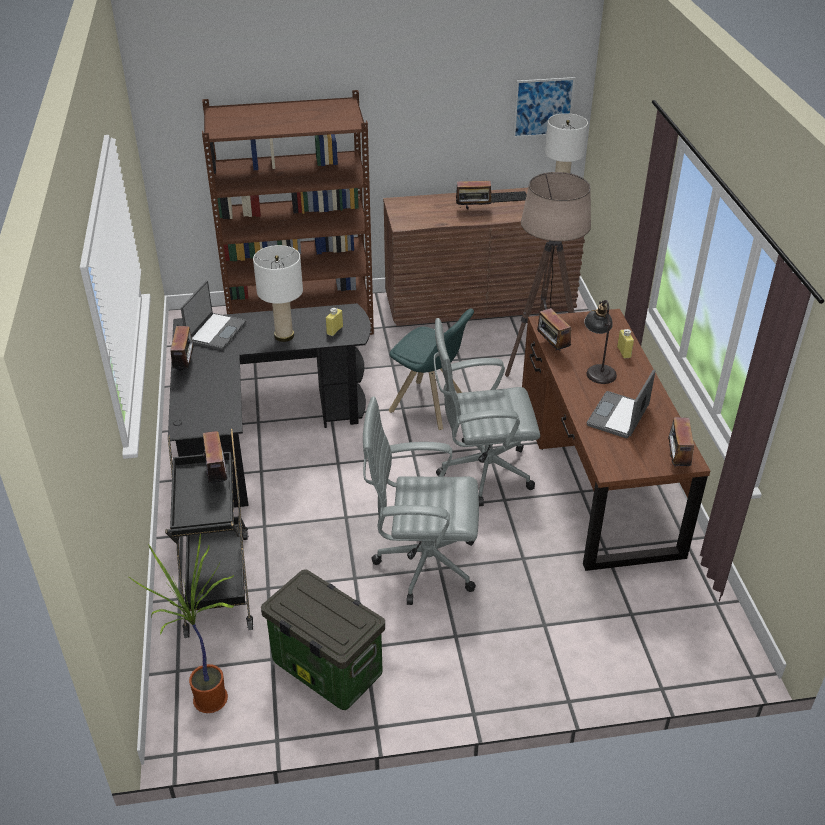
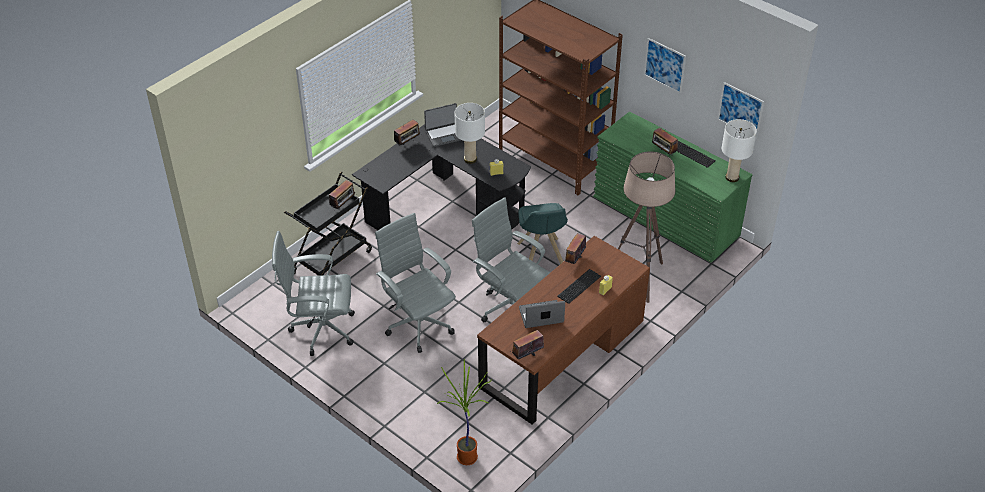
camera: 50 degrees right, 5 degrees up
(212, 702) = (267, 306): potted plant -> potted plant (466, 459)
(325, 668) = (320, 330): storage box -> grey office chair
(427, 103) = (664, 65): none -> picture
(479, 303) = (665, 219): brown dresser -> green dresser
(597, 366) = (578, 286): grey table lamp -> keyboard

